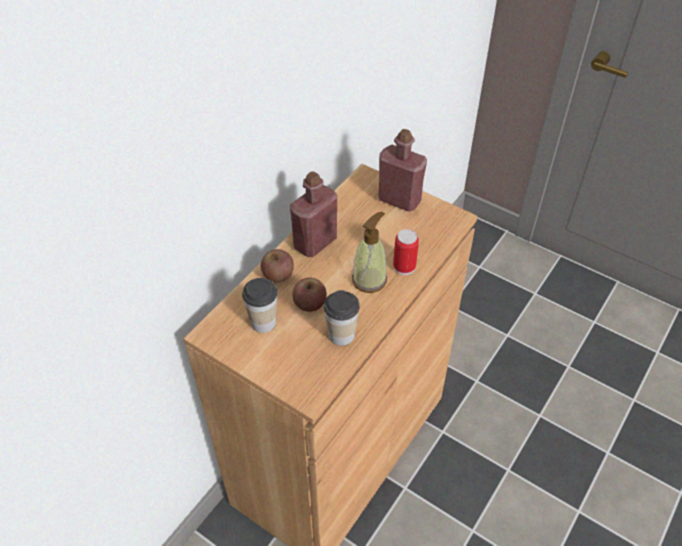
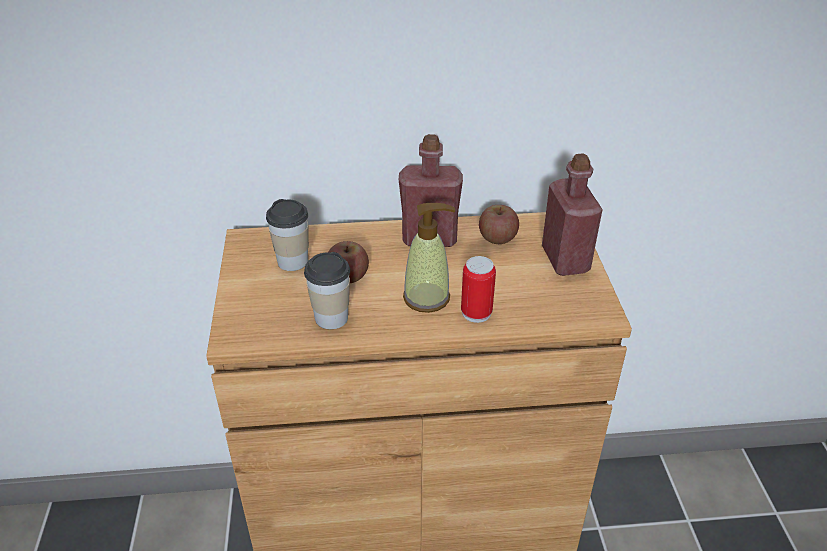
camera: 50 degrees right, 10 degrees down
(278, 275) = (360, 239): apple -> apple (497, 238)

